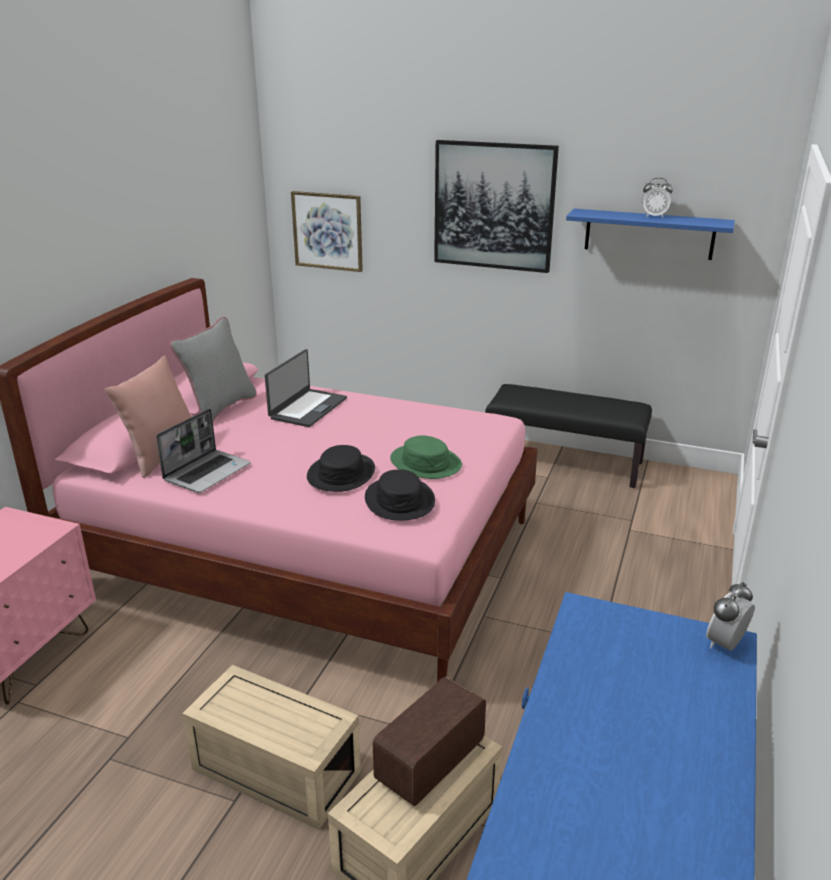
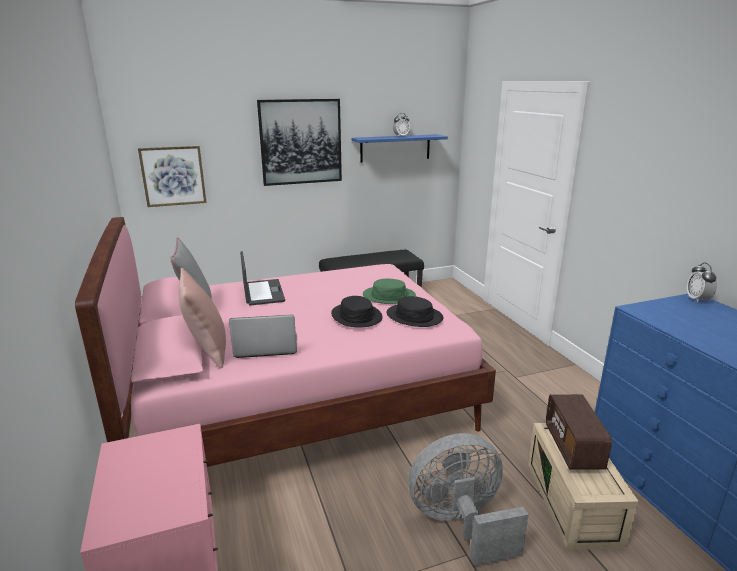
camera: 40 degrees left, 5 degrees down
(207, 472) = (265, 347): laptop -> laptop turned 90 degrees counterclockwise
(272, 771) = (461, 524): beige storage box -> grey fan

